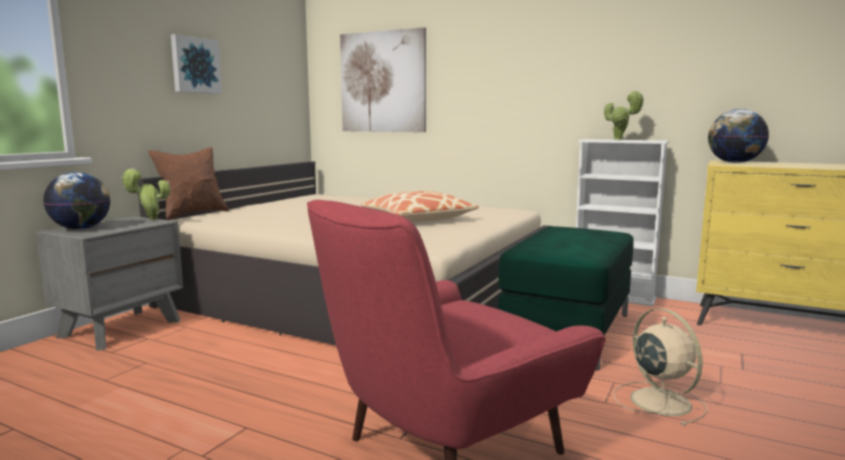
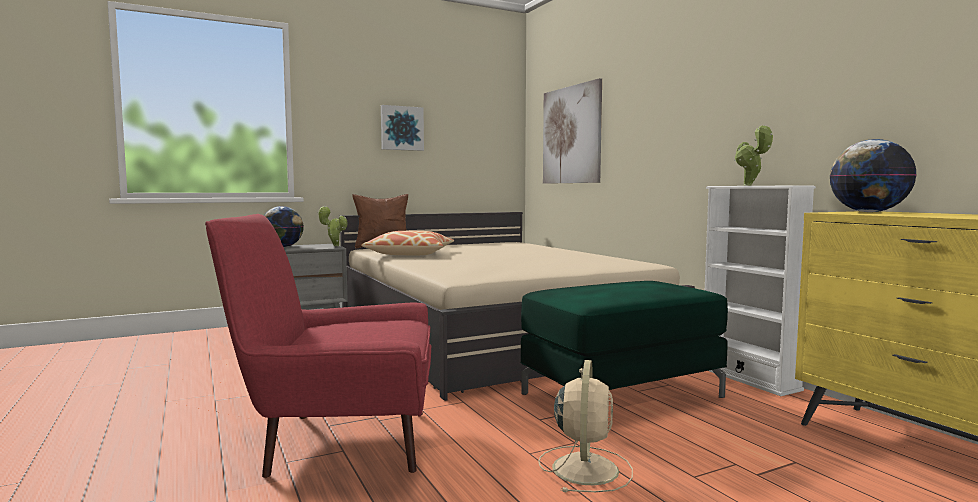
camera: 35 degrees right, 5 degrees down
(418, 219) = (525, 262): pillow -> pillow (410, 254)

